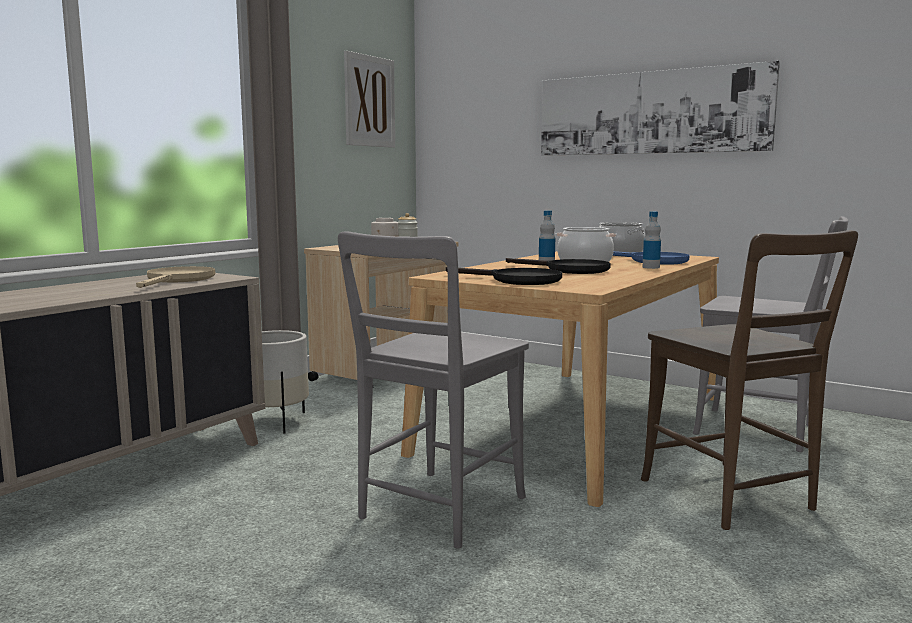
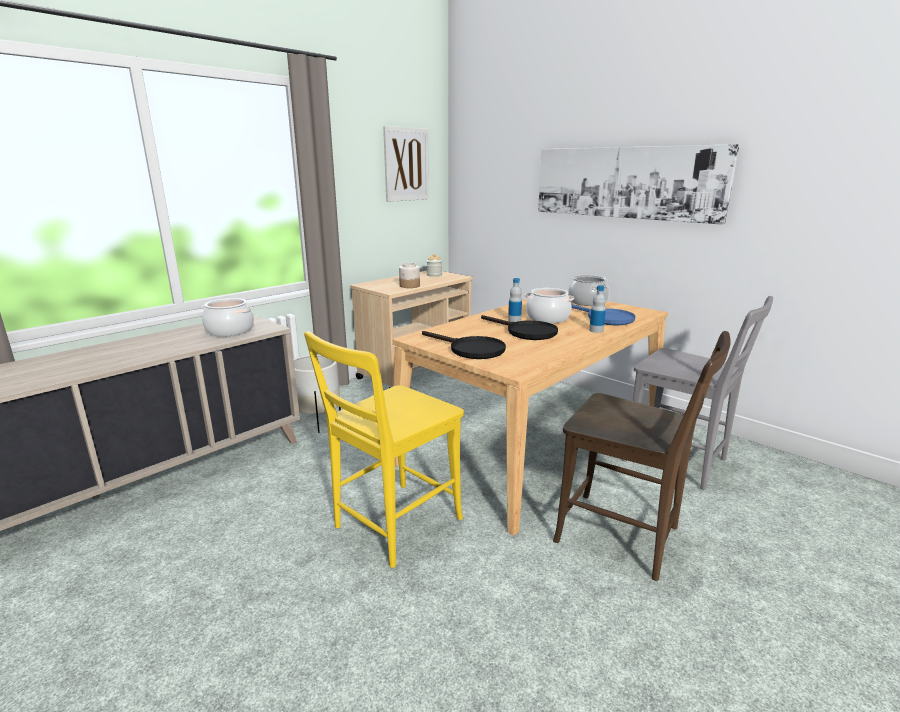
camera: 10 degrees right, 10 degrees up
(177, 280) = (230, 331): beige frying pan -> cooking pot
(437, 511) = (393, 526): grey chair -> yellow chair
(732, 498) = (624, 537): brown chair -> brown chair turned 45 degrees counterclockwise

